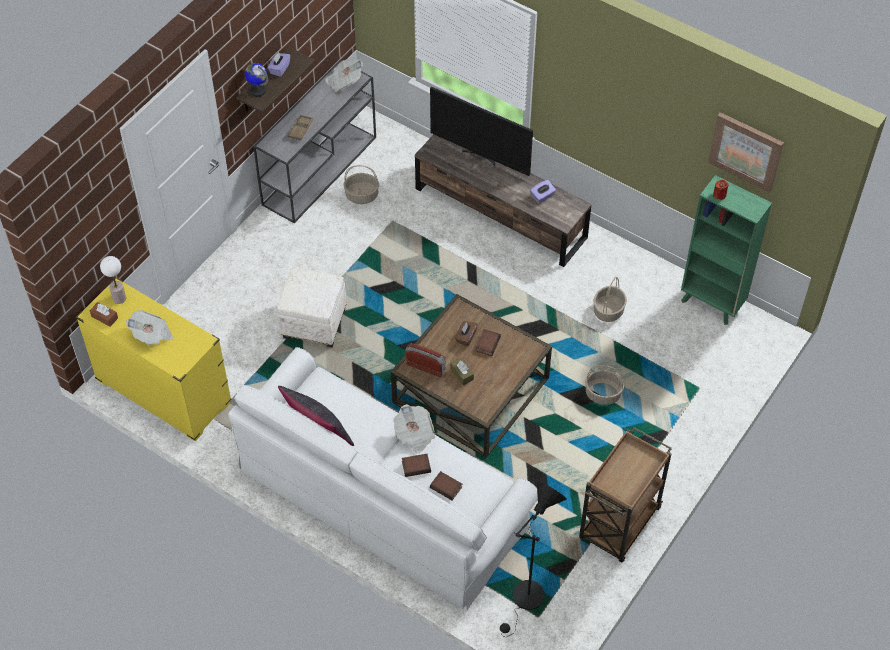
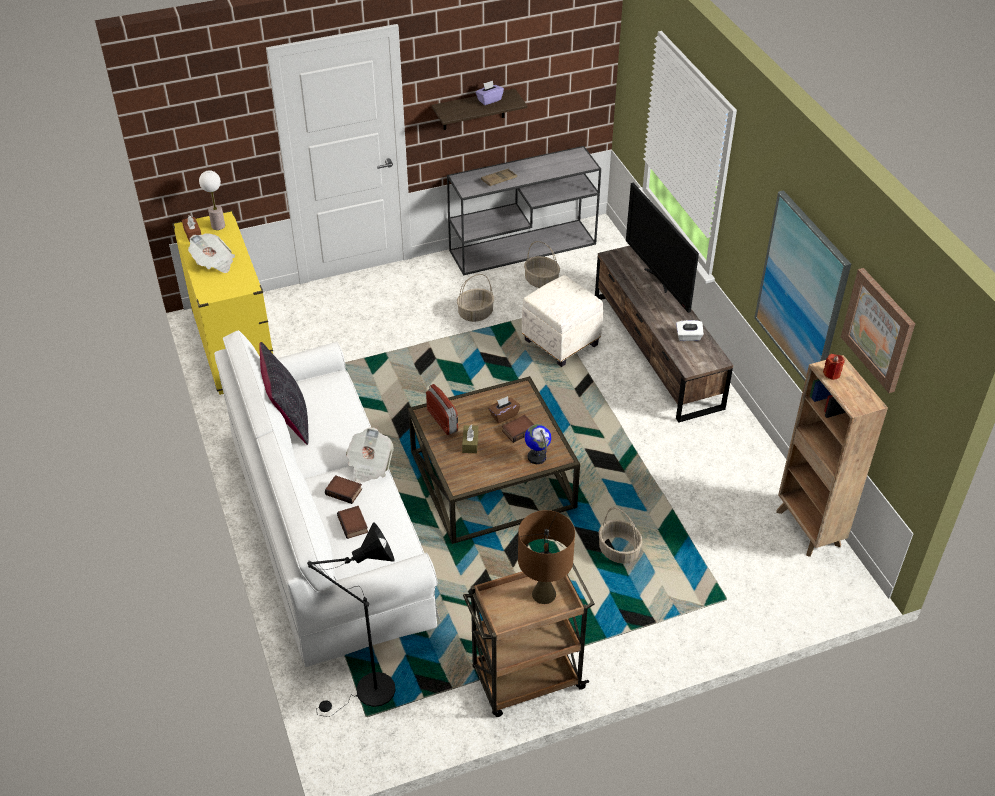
camera: 35 degrees right, 10 degrees down
(257, 91) = (454, 107): globe -> globe (537, 457)
(313, 324) = (404, 357): white ottoman -> white ottoman (560, 342)
(344, 81) = (572, 161): newspaper -> none
(542, 196) = (688, 337): purple tissue box -> white tissue box
(608, 311) = (690, 481): basket -> basket (475, 314)
(634, 460) = (544, 594): none -> brown table lamp
(651, 136) = (801, 292): none -> picture
(712, 303) = (808, 529): green bookcase -> brown bookcase

